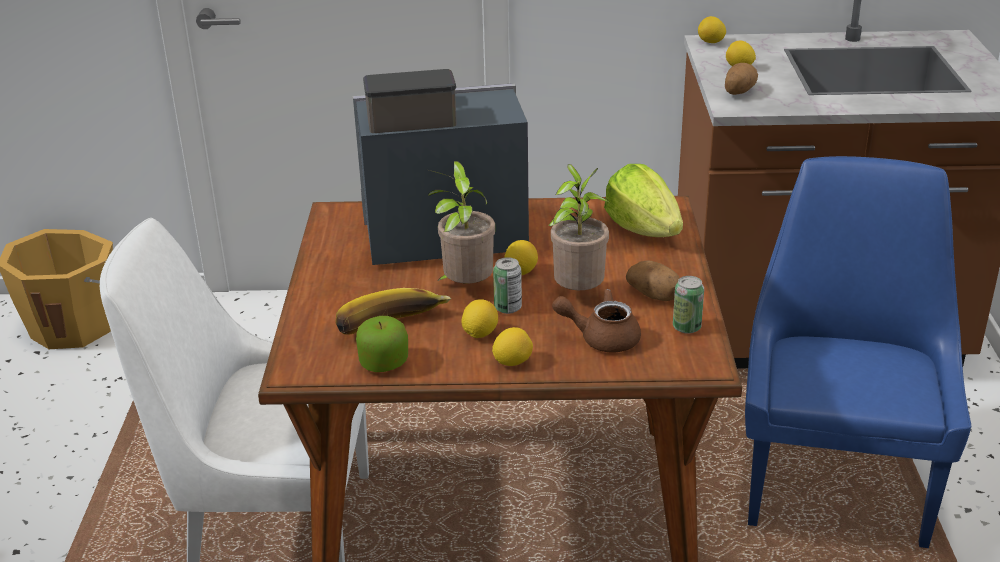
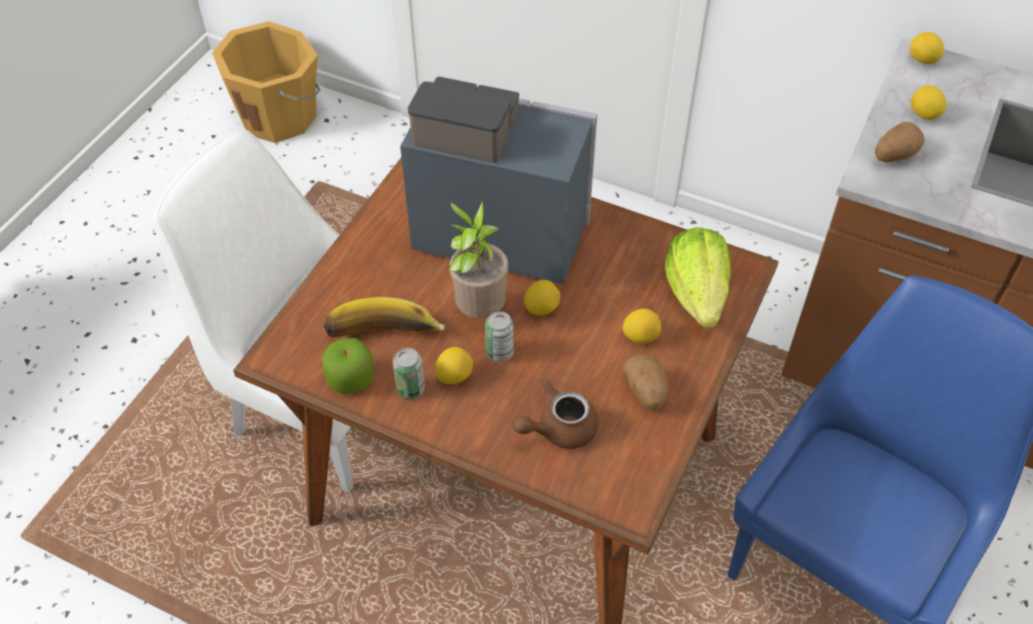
camera: 25 degrees right, 20 degrees up
(512, 362) = (459, 425): lemon -> lemon (640, 336)
(578, 293) = (575, 360): potted plant -> none
(601, 338) = (558, 429): brown teapot -> brown teapot turned 60 degrees counterclockwise
(686, 327) = (647, 449): can -> can (410, 389)

